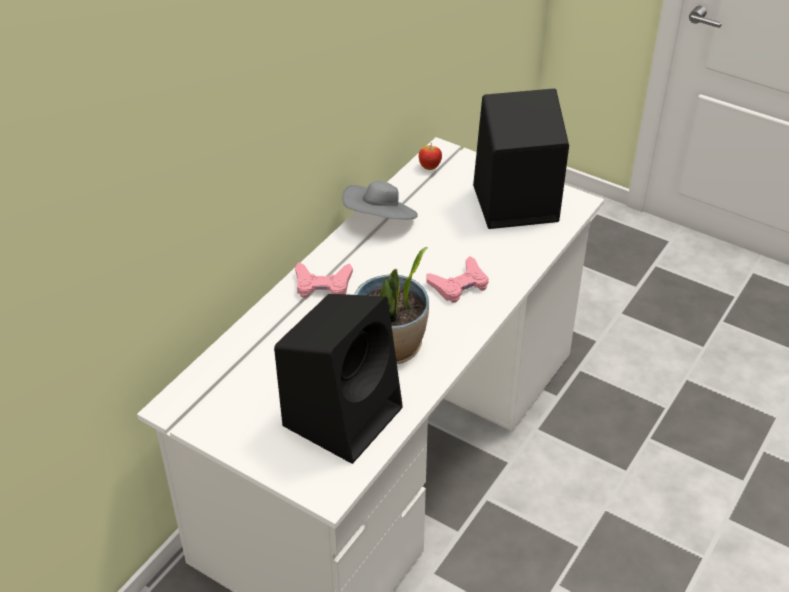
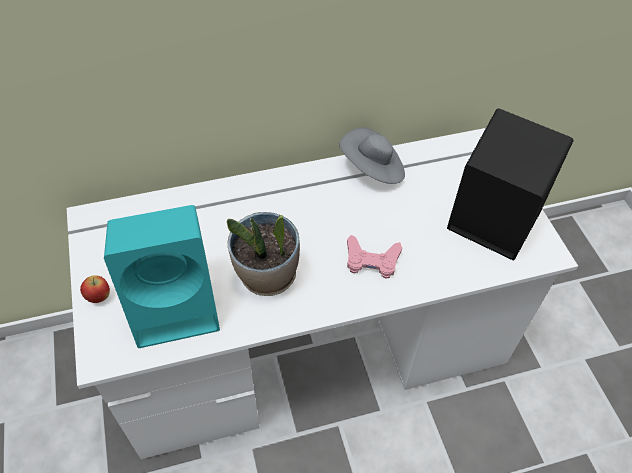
camera: 40 degrees right, 10 degrees up
(322, 285) = (276, 194): pink game controller -> none
(344, 414) = (177, 304): black speaker -> turquoise speaker
(429, 167) = (457, 149): apple -> apple (99, 297)

